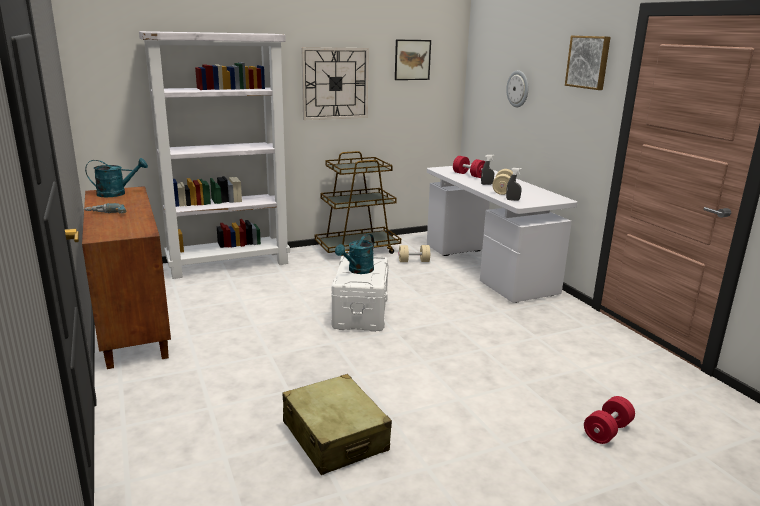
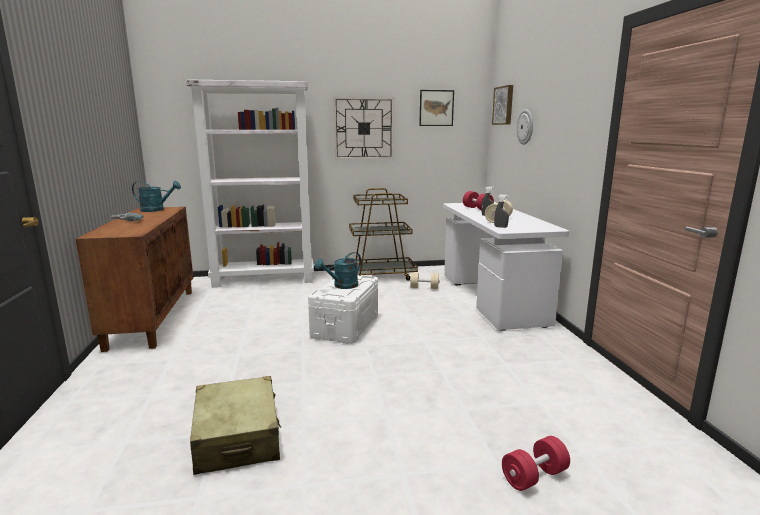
camera: 15 degrees right, 5 degrees down
(588, 62) = (580, 88): picture -> picture (504, 105)

